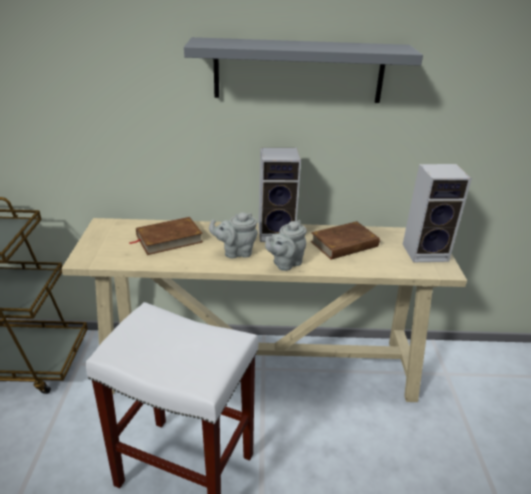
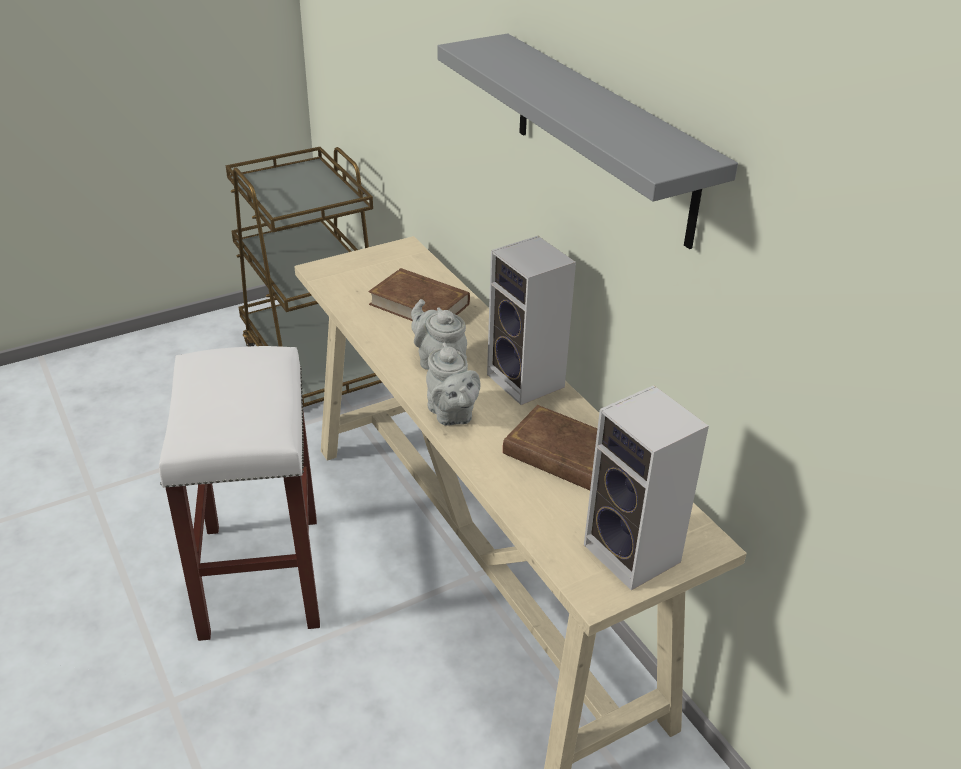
camera: 60 degrees right, 5 degrees up
(285, 263) = (451, 415): grey teapot -> grey teapot turned 135 degrees counterclockwise

